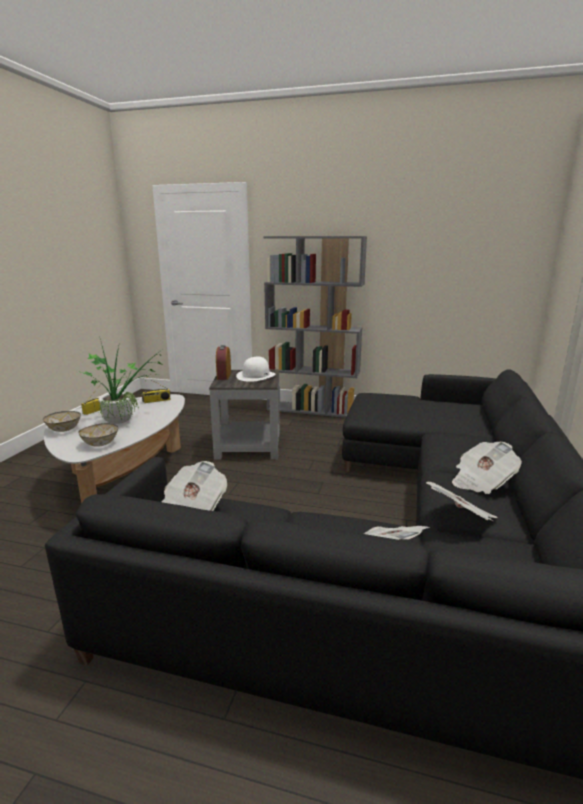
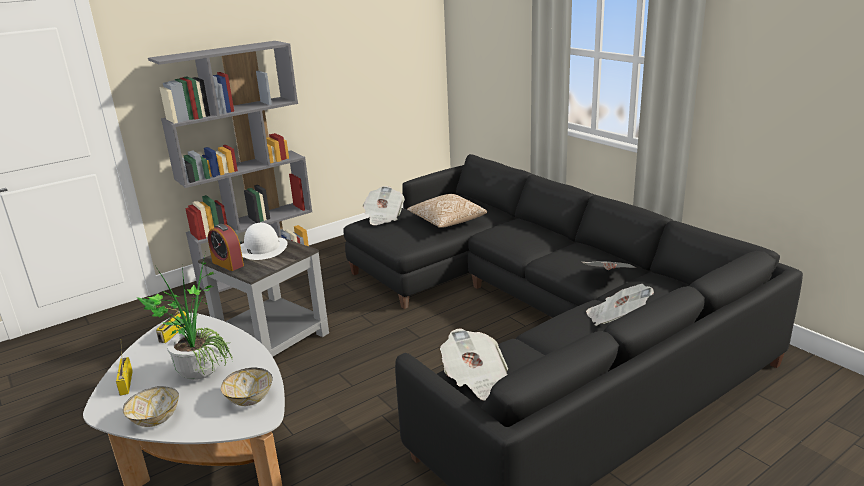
camera: 50 degrees left, 5 degrees up
(423, 415) = (446, 221): none -> pillow
(481, 482) = (574, 251): newspaper -> newspaper (383, 217)

